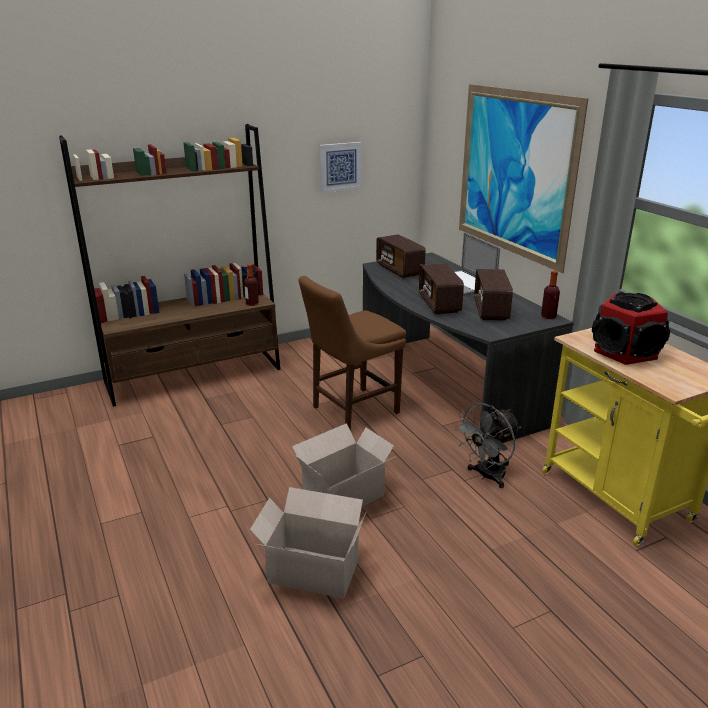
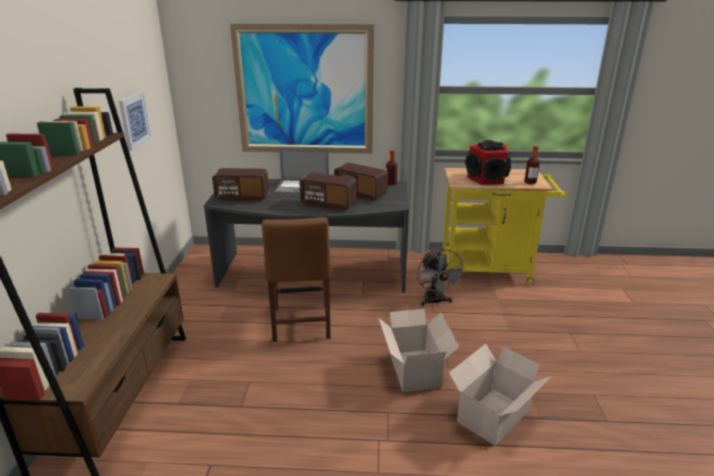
camera: 60 degrees left, 0 degrees up
(252, 304) = (156, 284): bottle -> bottle (530, 182)

